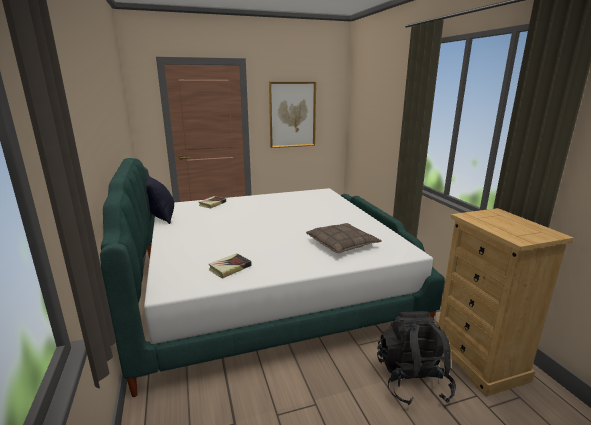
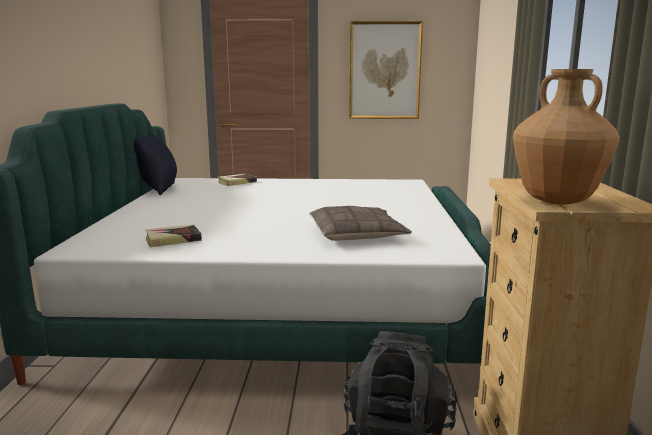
camera: 20 degrees right, 5 degrees down
(516, 235) = (557, 202): none -> brown vase

